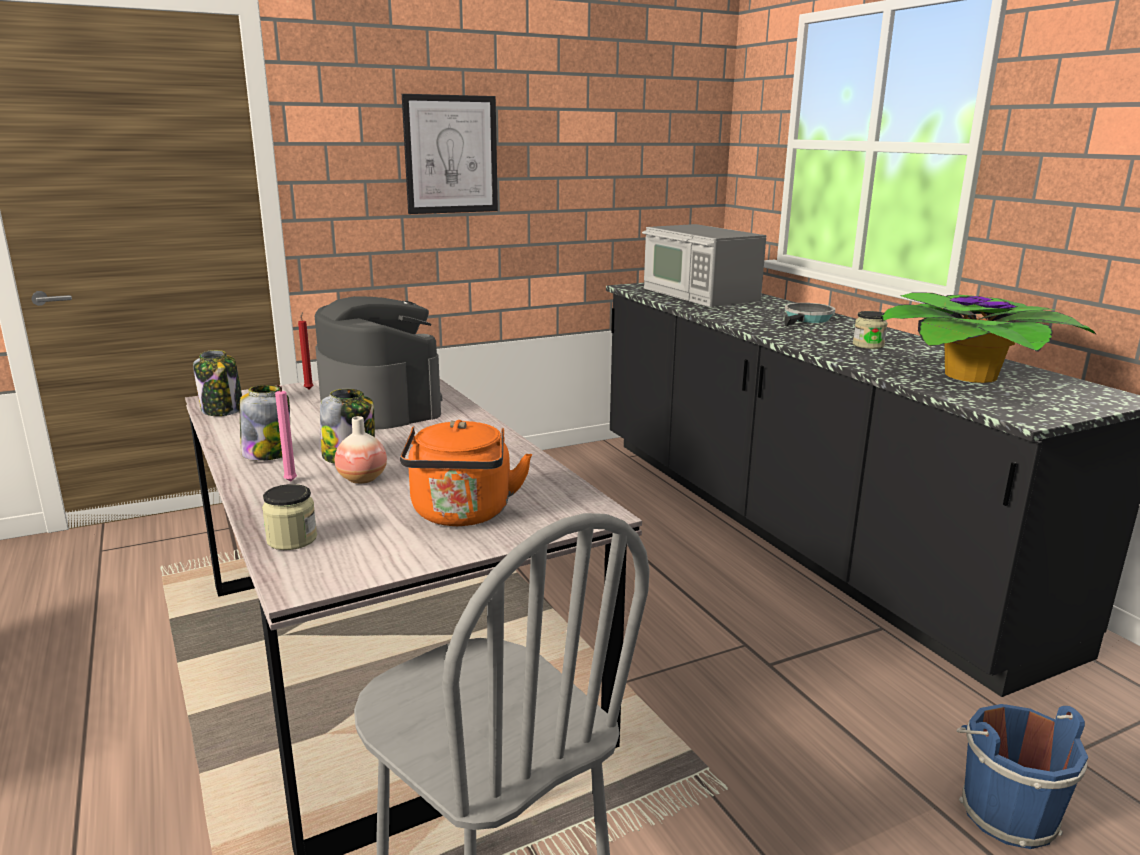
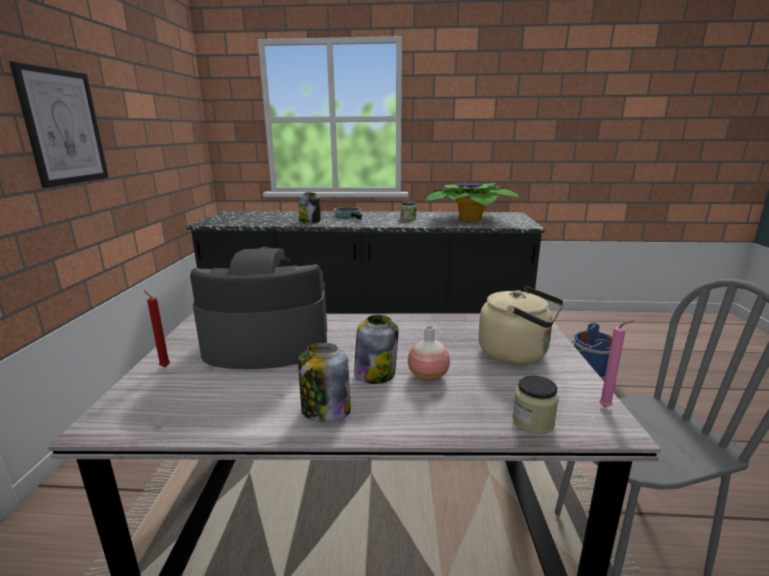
camera: 60 degrees left, 0 degrees up
(223, 410) = (150, 422): jar -> jar (310, 221)
(290, 482) = (409, 408): pink candle -> pink candle (607, 407)
(462, 515) = (517, 354): orange kettle -> beige kettle
(698, 295) = (260, 218): microwave -> none

